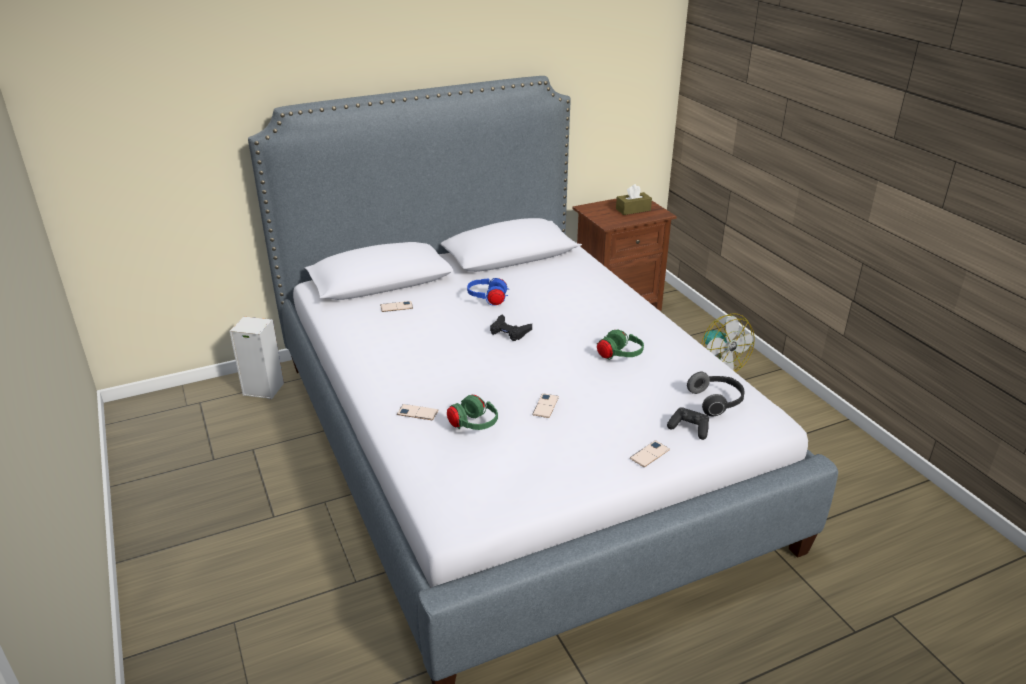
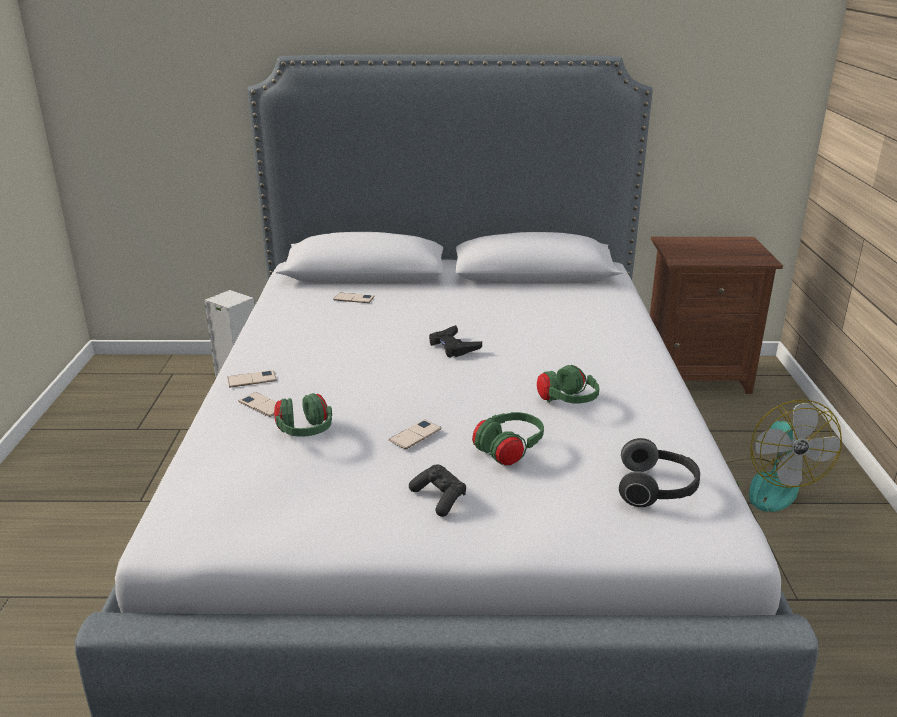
camera: 25 degrees right, 5 degrees down
(488, 300) = (462, 311): blue headphones -> none
(612, 401) = (508, 452): none -> green headphones
(633, 210) = (727, 250): brown tissue box -> none
(649, 454) = (497, 529): phone -> phone (252, 379)
(689, 429) = (584, 513): black game controller -> black game controller (439, 498)

